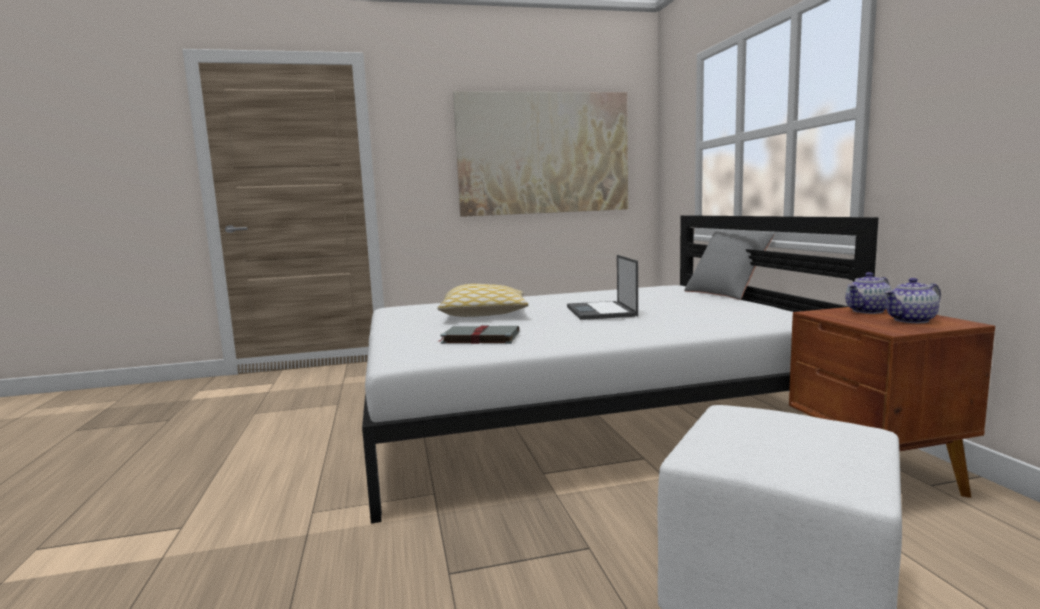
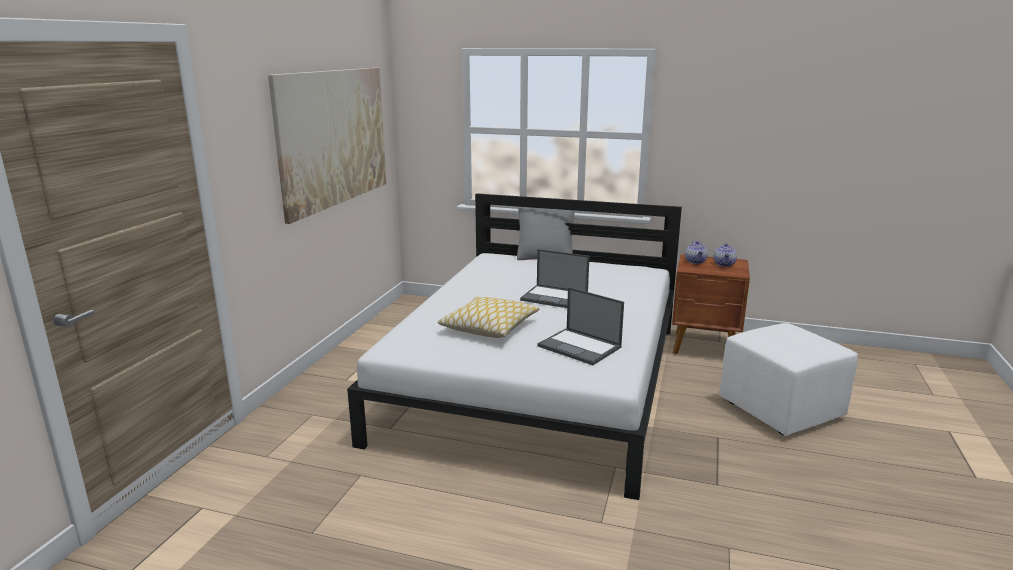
camera: 60 degrees left, 10 degrees up
(479, 338) = (580, 347): grey book -> laptop

